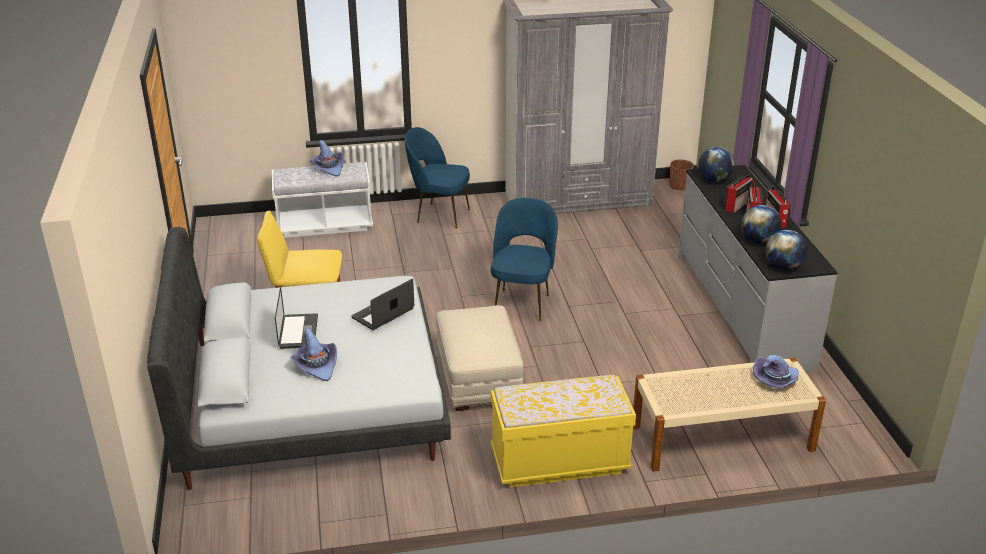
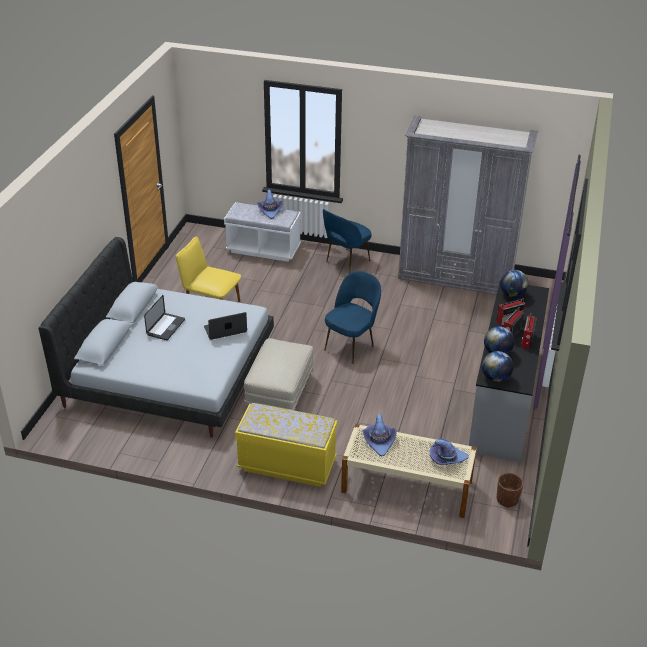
camera: 25 degrees right, 5 degrees up
(316, 365) = (160, 353): purple hat -> purple hat (379, 441)
(439, 215) = (345, 262): blue chair -> blue chair turned 90 degrees counterclockwise
(679, 186) = (544, 286): brown planter -> brown planter (507, 499)

